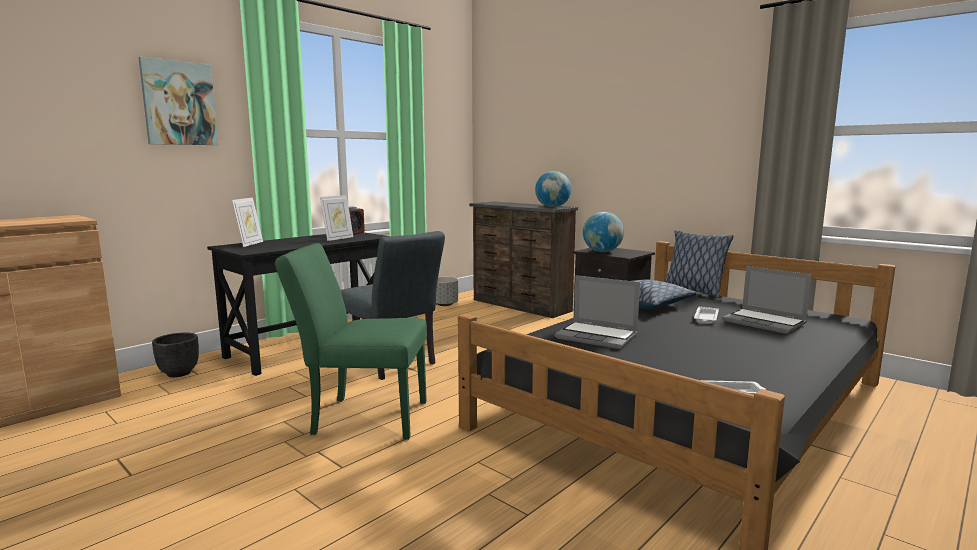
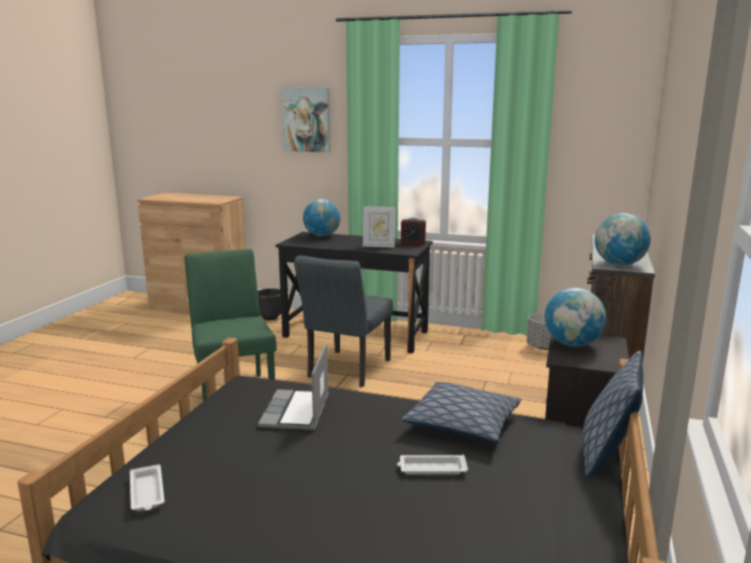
camera: 65 degrees right, 5 degrees up
(250, 244) = (322, 236): picture frame -> globe
(765, 322) = (450, 517): laptop -> none

